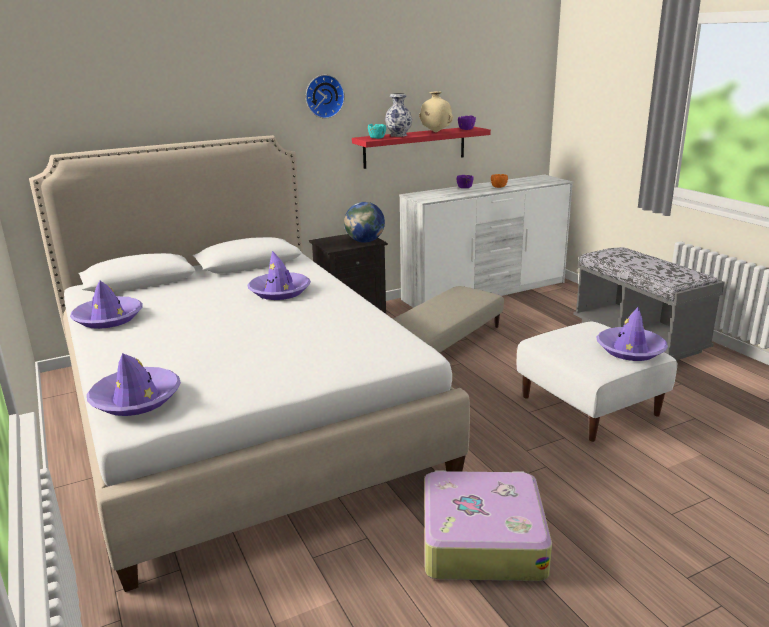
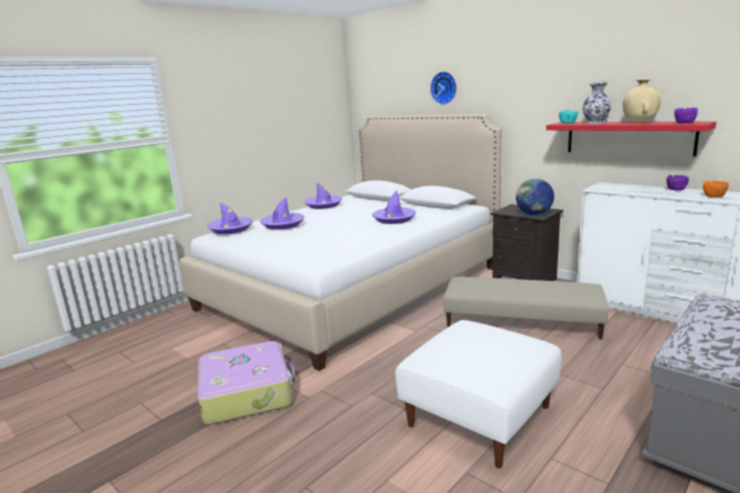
camera: 70 degrees right, 5 degrees down
(323, 96) = (536, 84): wall clock -> wall clock (444, 88)
(630, 350) = (485, 370): purple hat -> purple hat (283, 225)

